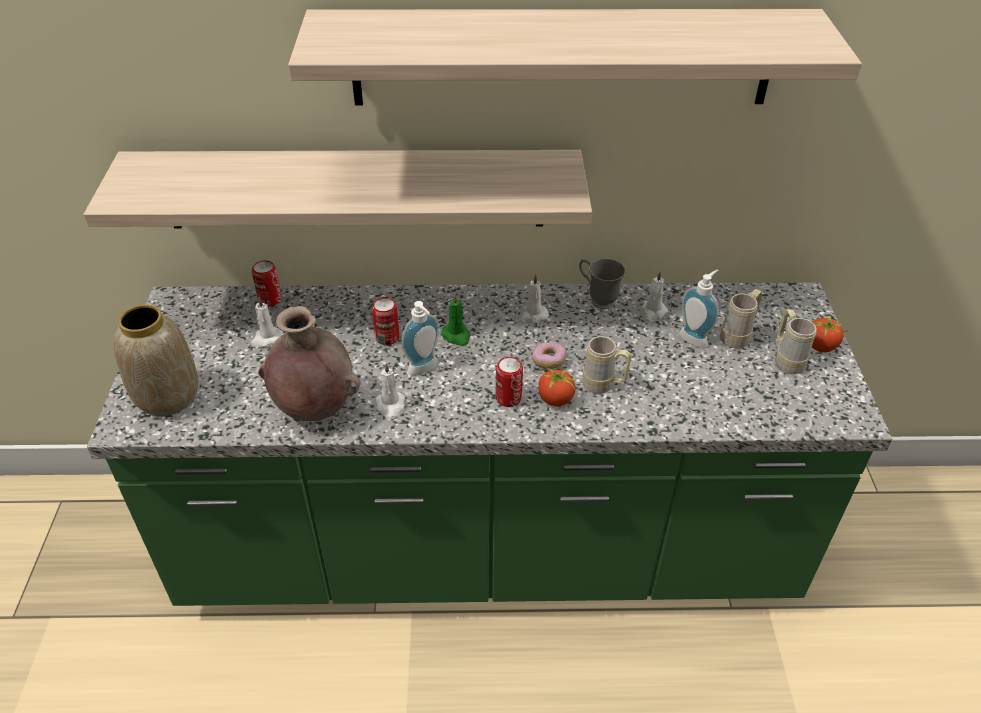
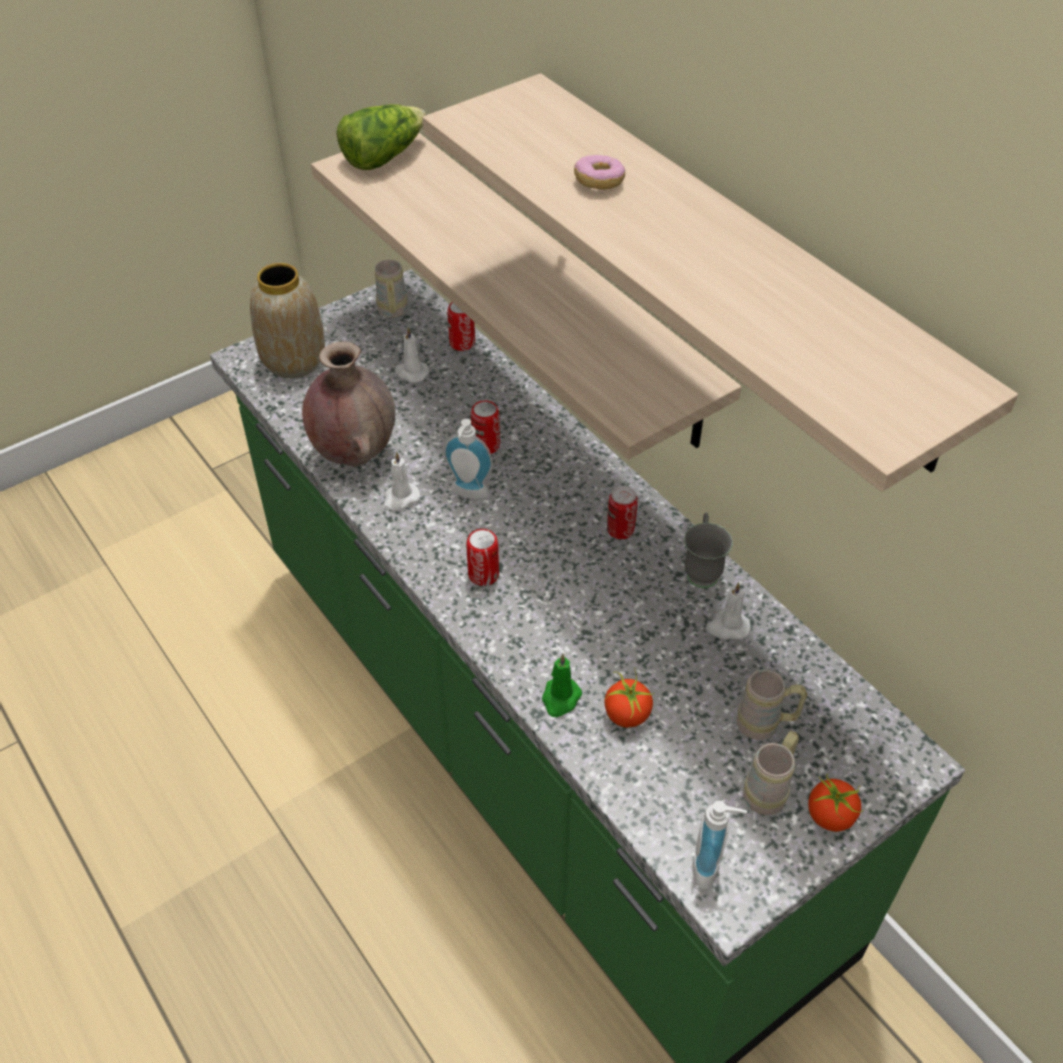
camera: 55 degrees right, 5 degrees up
(135, 177) = (383, 156): none -> lettuce
(456, 336) = (535, 491): green candle -> green candle (560, 699)
(532, 316) = (620, 531): white candle -> can
(548, 361) = (564, 578): donut -> donut (599, 182)
(555, 399) = (514, 611): tomato -> tomato (626, 714)
(603, 386) = (568, 640): beige mug -> beige mug (392, 313)
(695, 338) = (723, 685): soap dispenser -> soap dispenser (711, 867)

